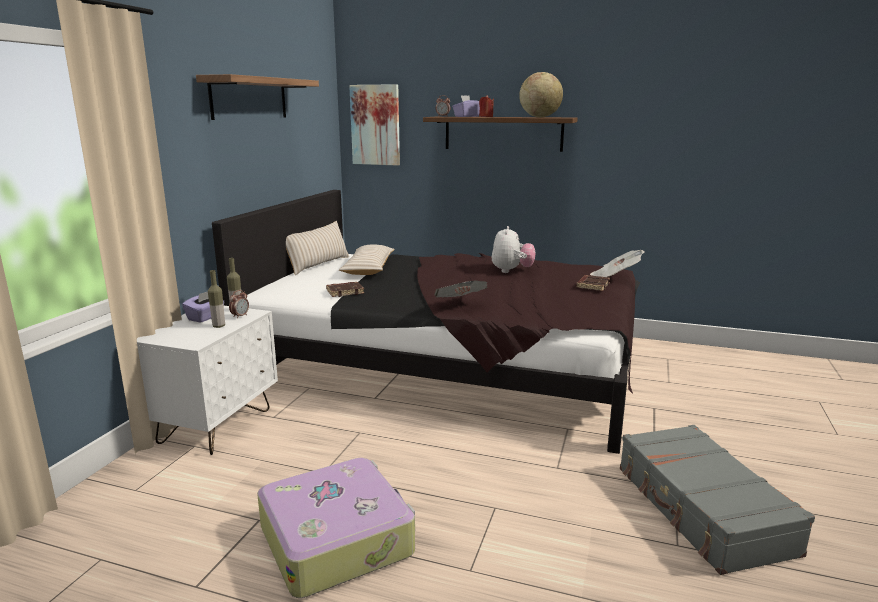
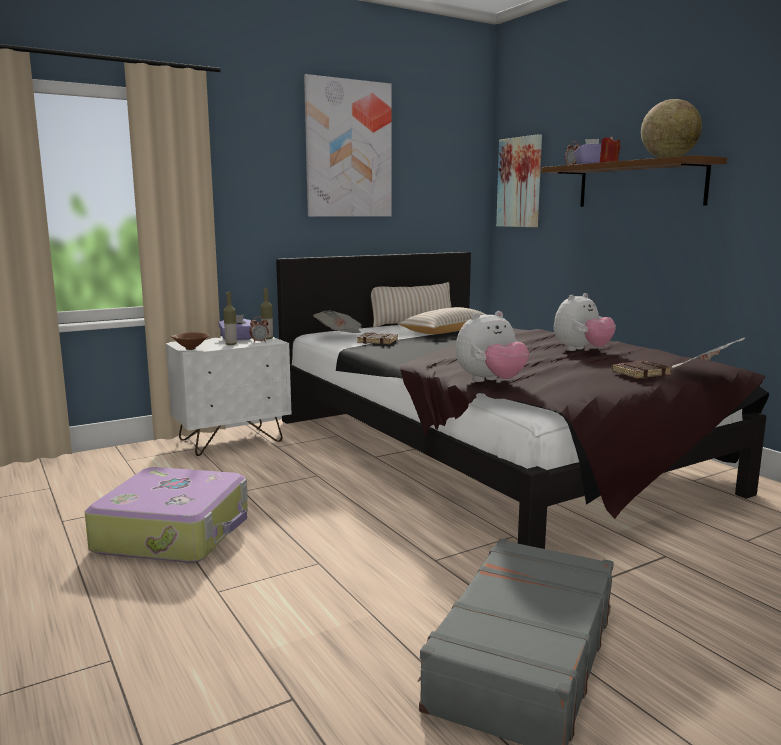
camera: 40 degrees right, 5 degrees down
(190, 342) = (190, 349): none -> brown bowl
(249, 98) = (348, 149): shelf -> picture
(460, 304) = (438, 361): newspaper -> newspaper (340, 336)
(536, 316) = (490, 382): none -> plush toy

